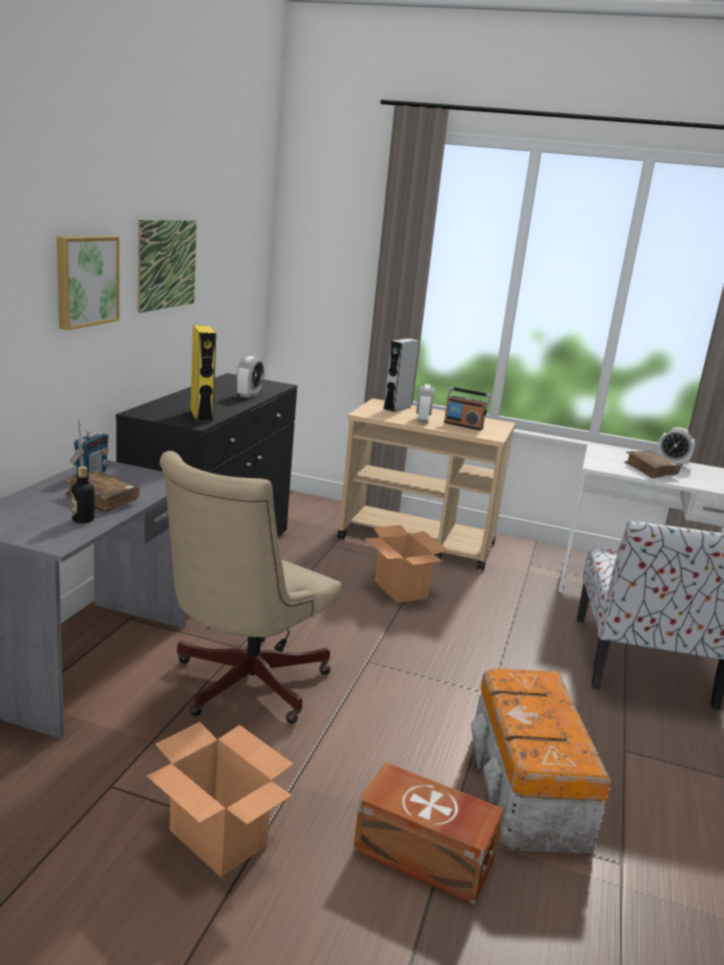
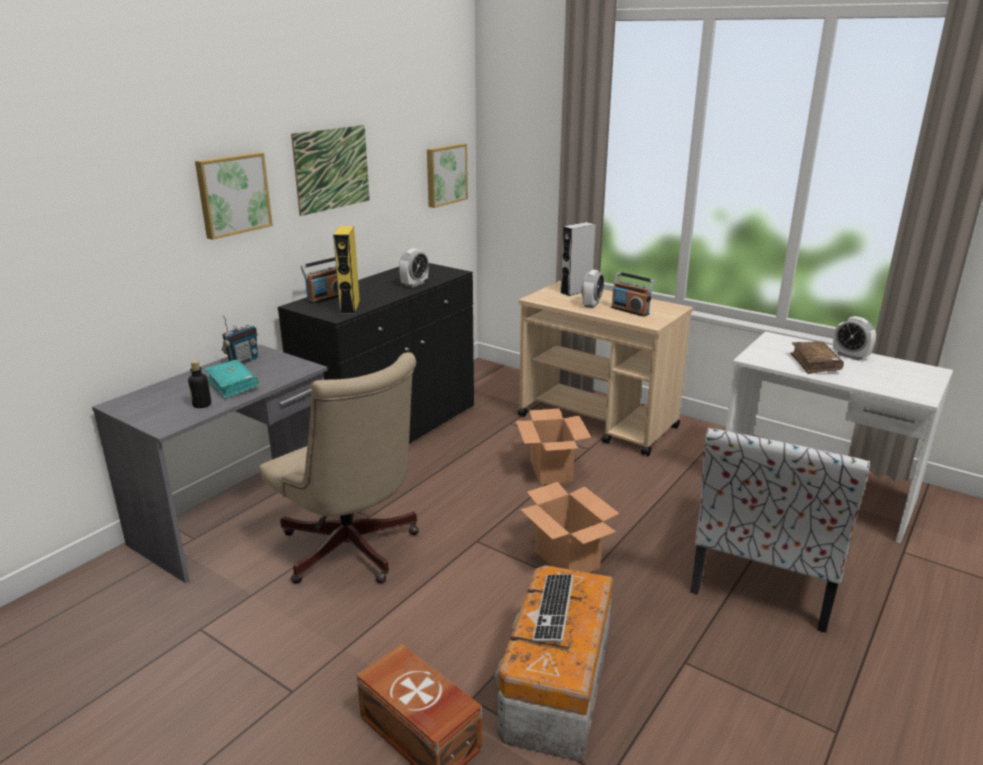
camera: 20 degrees right, 5 degrees up
(102, 499) = (232, 385): brown book -> turquoise book
(165, 406) = (326, 298): none -> radio
(219, 838) = (257, 687): cardboard box -> cardboard box (567, 560)
(242, 685) = (352, 552): beige office chair -> beige office chair turned 90 degrees counterclockwise
(250, 284) = (445, 174): none -> picture
(529, 706) = (554, 609): none -> keyboard

